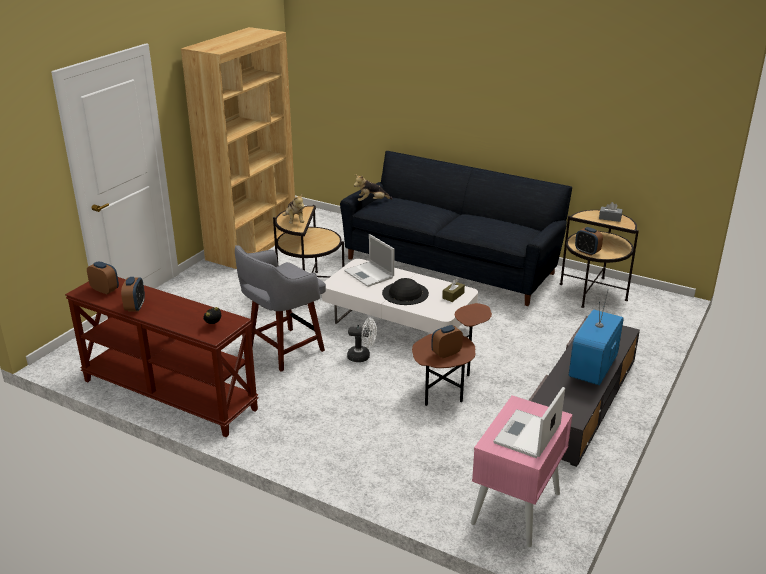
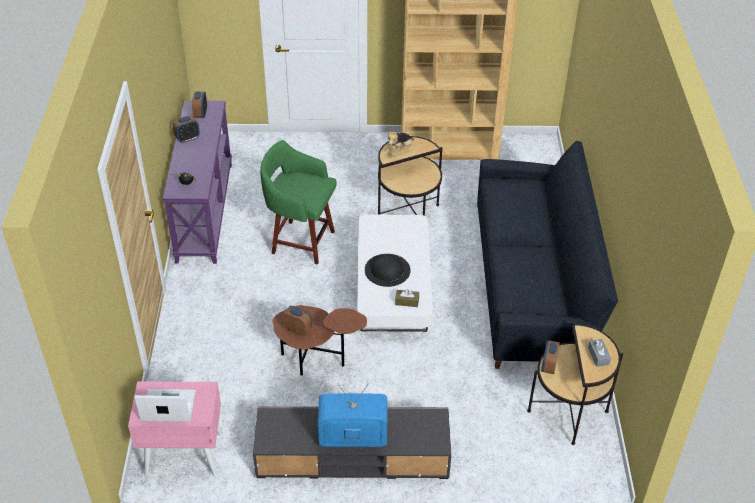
camera: 60 degrees right, 15 degrees up
(168, 395) = (203, 211): brown console table -> purple console table
(283, 350) = (300, 241): grey stool -> green stool
(362, 356) = (324, 290): white fan -> none
(369, 274) = (402, 236): laptop -> none
(371, 201) = (509, 178): plush toy -> none

